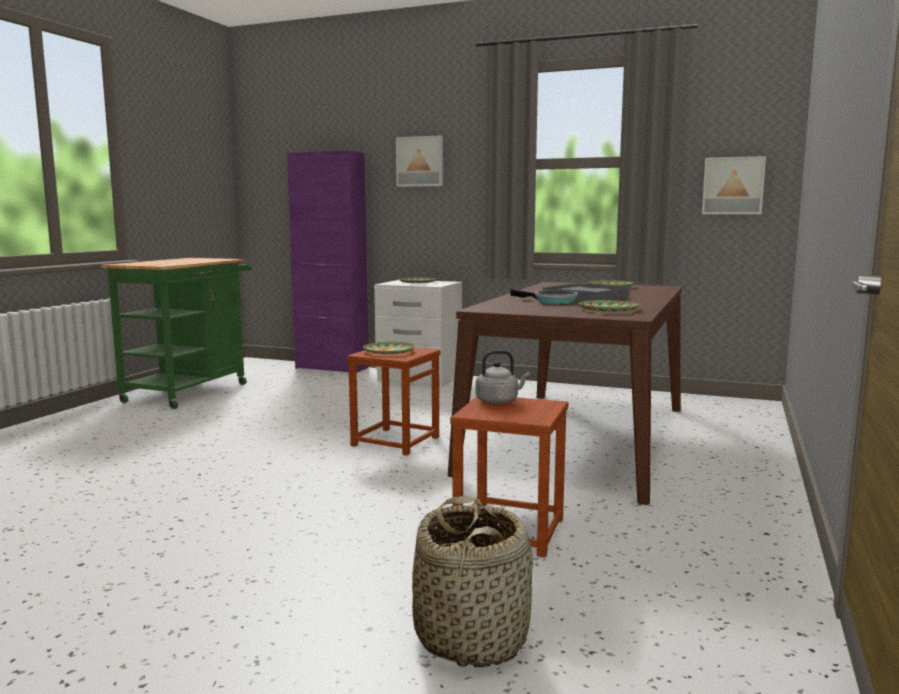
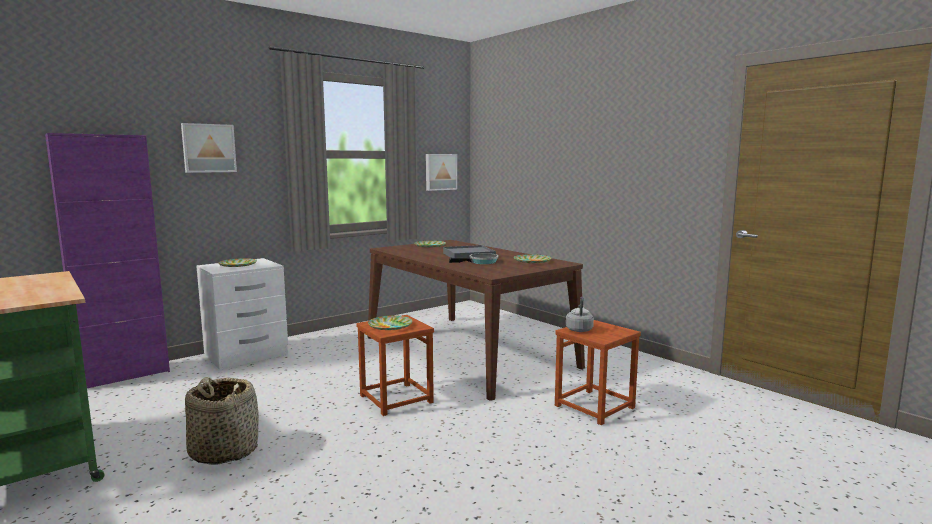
camera: 60 degrees left, 0 degrees up
(472, 636) = (716, 448): basket -> basket (224, 451)

